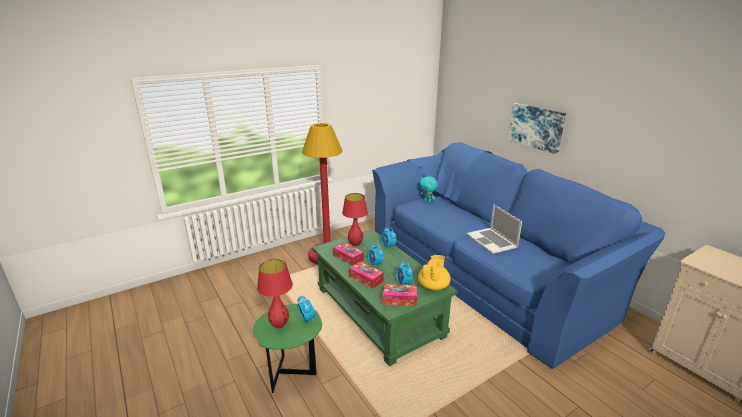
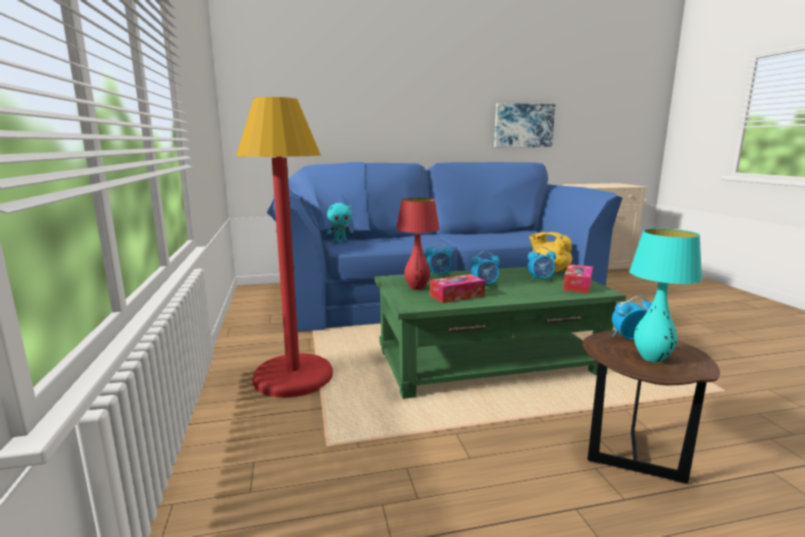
camera: 70 degrees left, 10 degrees down
(279, 325) = (652, 359): red table lamp -> turquoise table lamp
(293, 373) = (632, 455): green side table -> brown side table
(366, 279) = (523, 293): tissue box -> none
(492, 240) = (470, 237): laptop -> none
(536, 127) = (399, 126): picture -> picture (523, 125)

